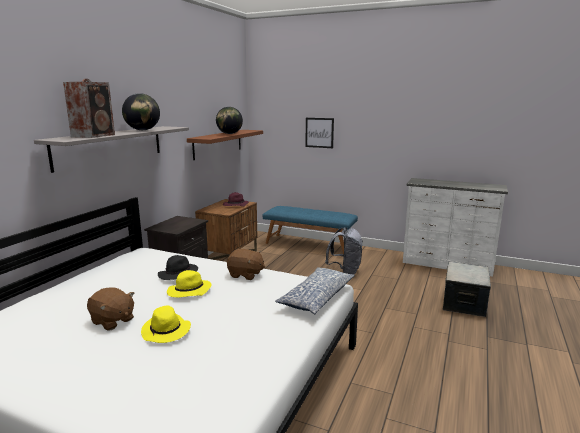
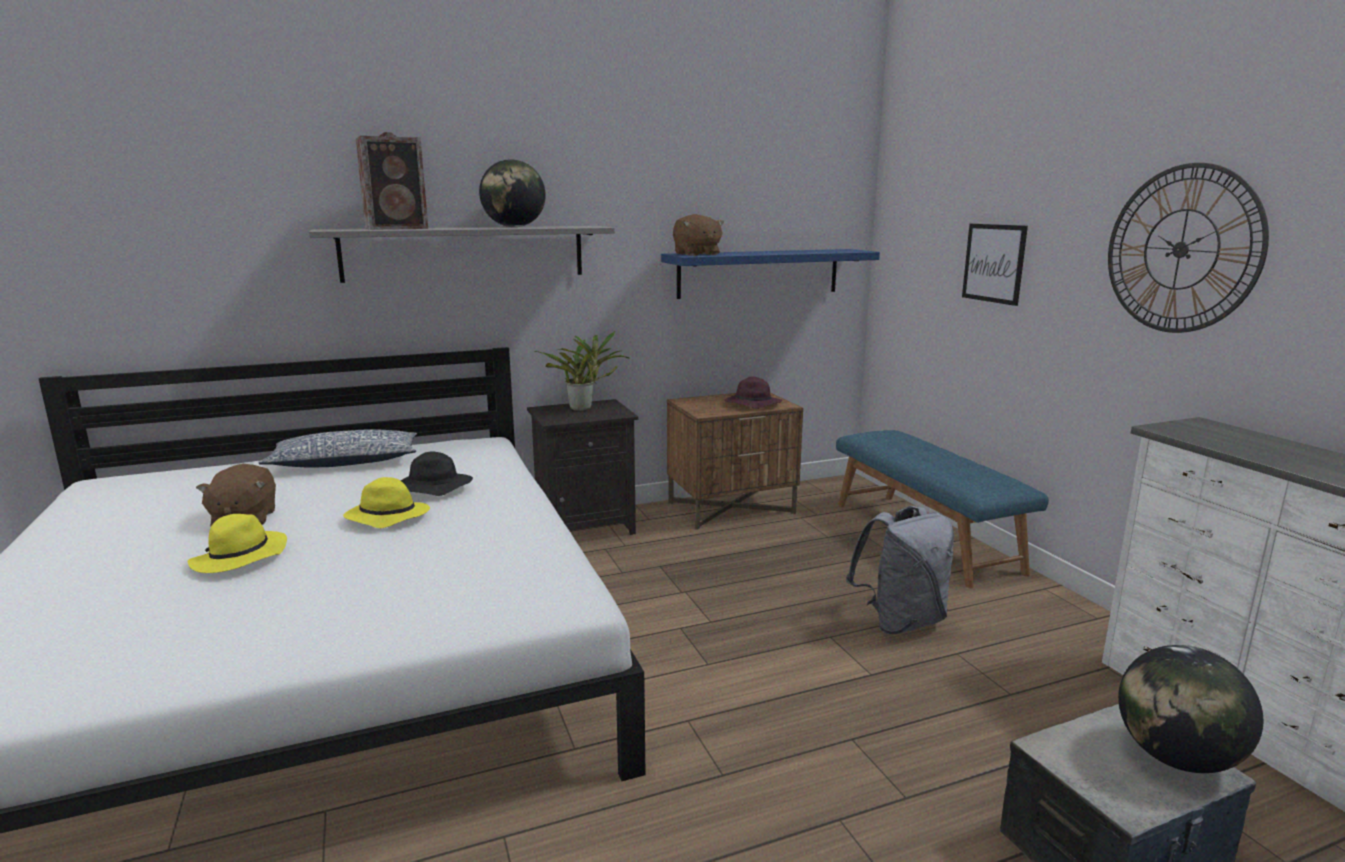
camera: 45 degrees right, 0 degrees up
(175, 223) = (584, 409): none -> potted plant
(218, 143) = (759, 273): brown shelf -> blue shelf
(229, 133) = (772, 252): globe -> globe (1176, 758)
(245, 275) = (508, 524): brown plush toy -> brown plush toy (696, 254)
(316, 297) = (501, 609): pillow -> pillow (345, 463)
(396, 125) = (1181, 249): none -> wall clock

